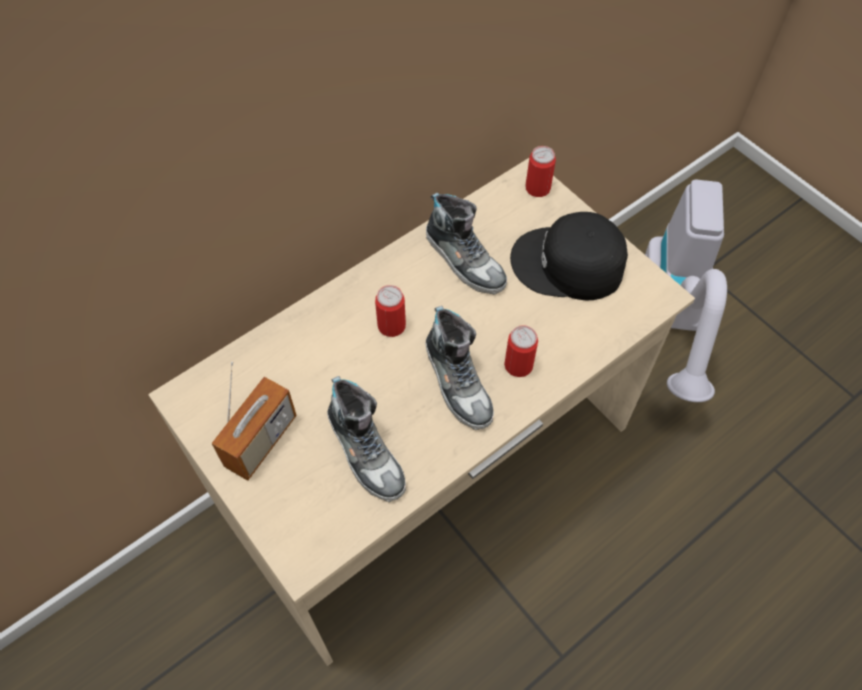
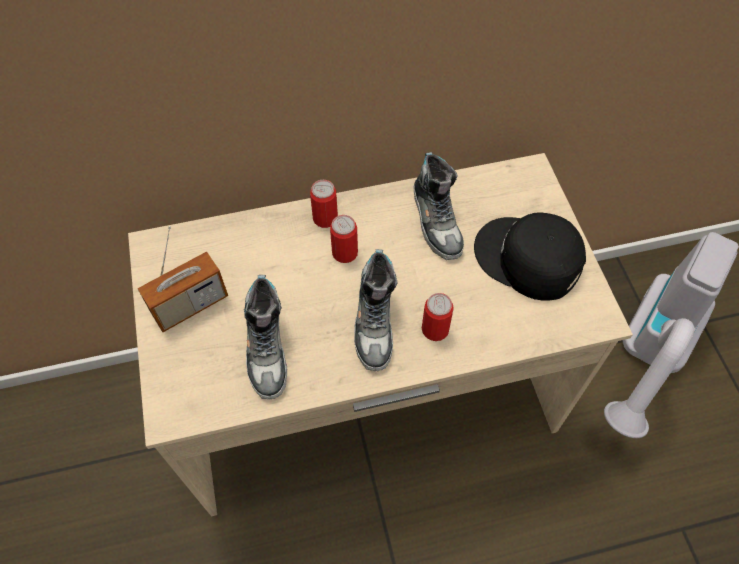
camera: 25 degrees right, 0 degrees up
(537, 188) = (535, 182): can -> can (325, 218)

